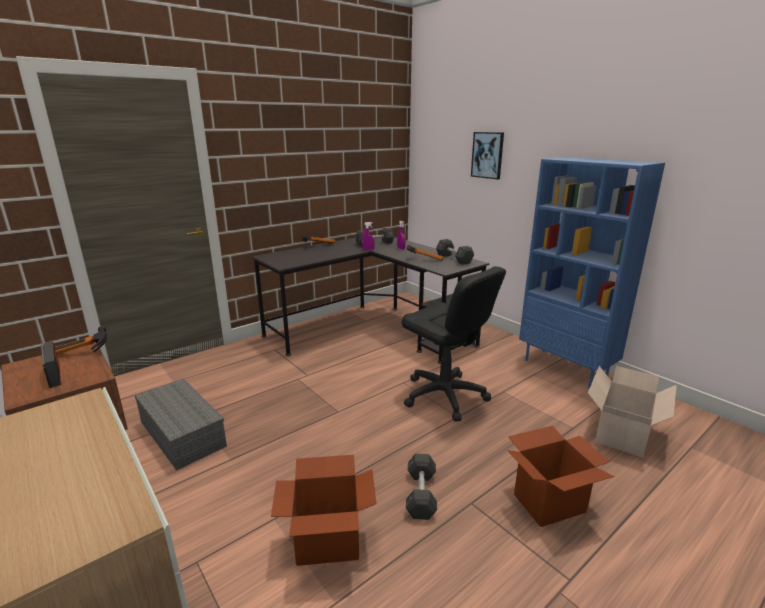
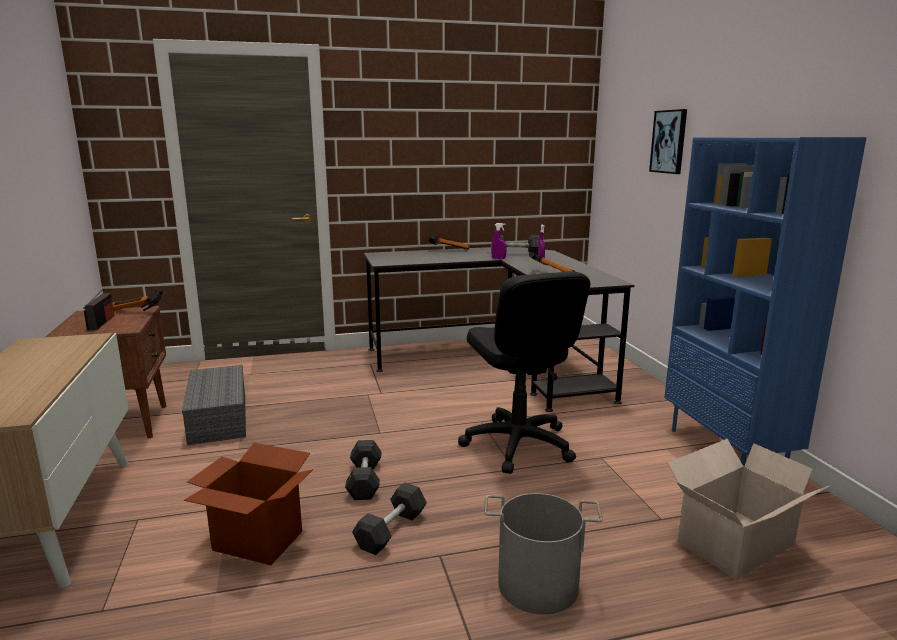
camera: 25 degrees right, 5 degrees down
(454, 259) = (592, 276): grey dumbbell -> grey dumbbell (364, 480)
(549, 503) = (538, 585): cardboard box -> grey bucket

